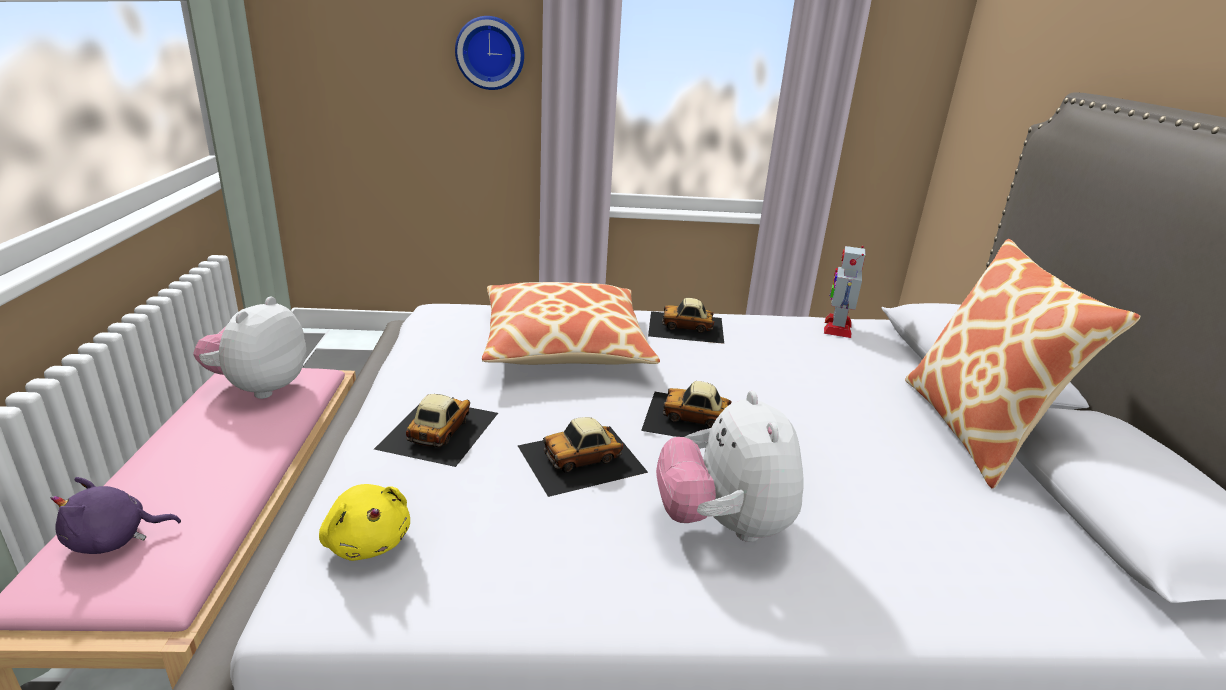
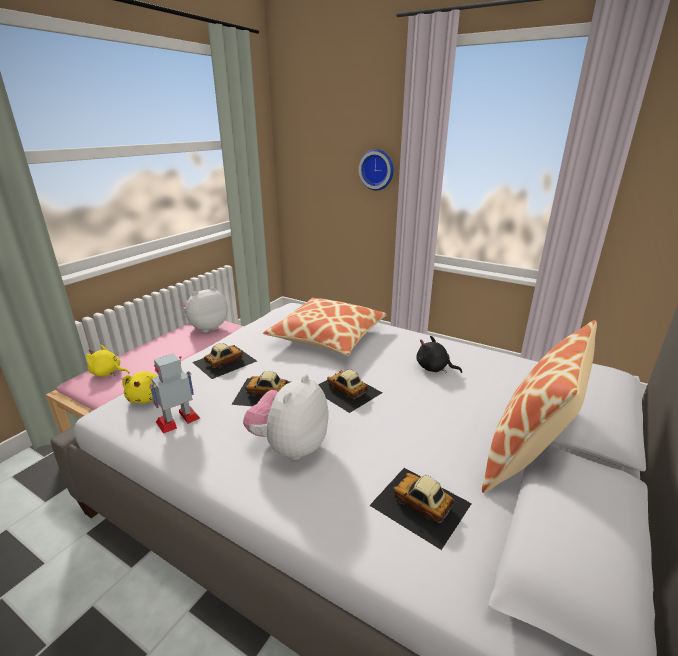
camera: 35 degrees right, 0 degrees up
(114, 540) = (108, 373): purple plush toy -> yellow plush toy
(686, 327) = (409, 341): toy car -> toy car (420, 505)
(760, 355) = (434, 368): none -> black plush toy
(837, 327) = (515, 364): toy robot -> toy robot (178, 420)

